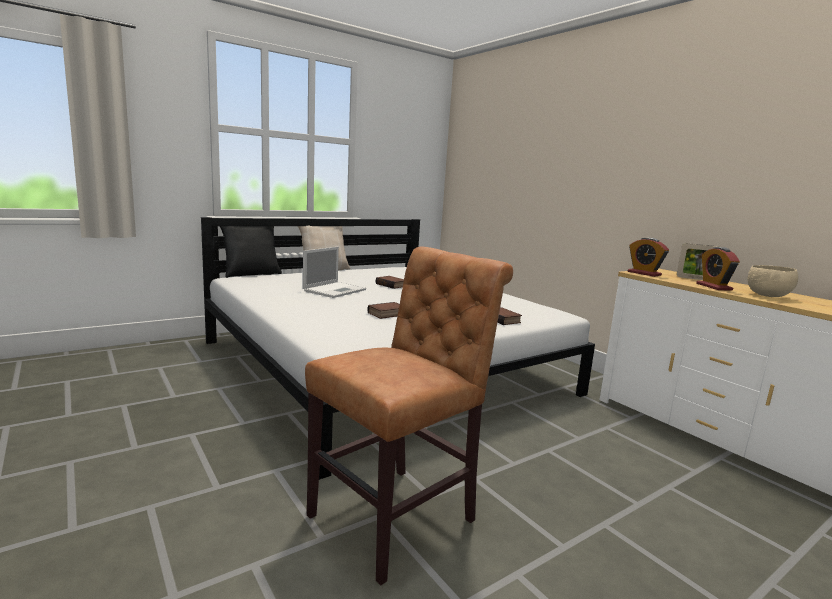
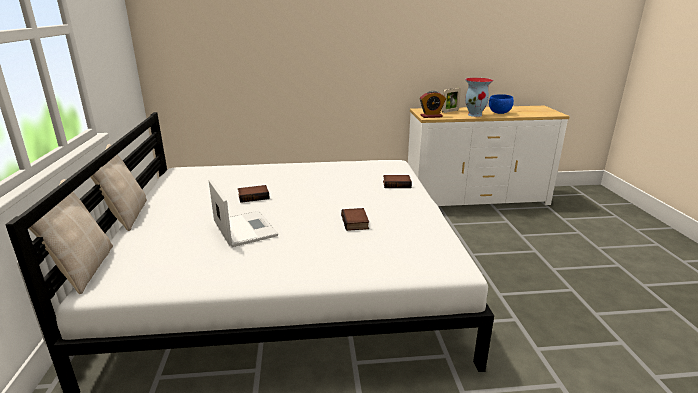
camera: 60 degrees left, 10 degrees up
(251, 274) = (83, 269): black pillow -> beige pillow
(399, 515) = (537, 340): brown chair -> none
(713, 287) = (475, 115): alarm clock -> vase
(768, 296) = (500, 113): beige bowl -> blue bowl

